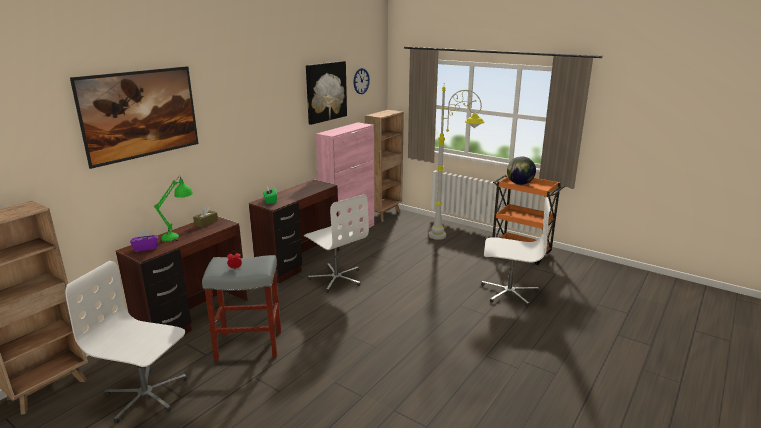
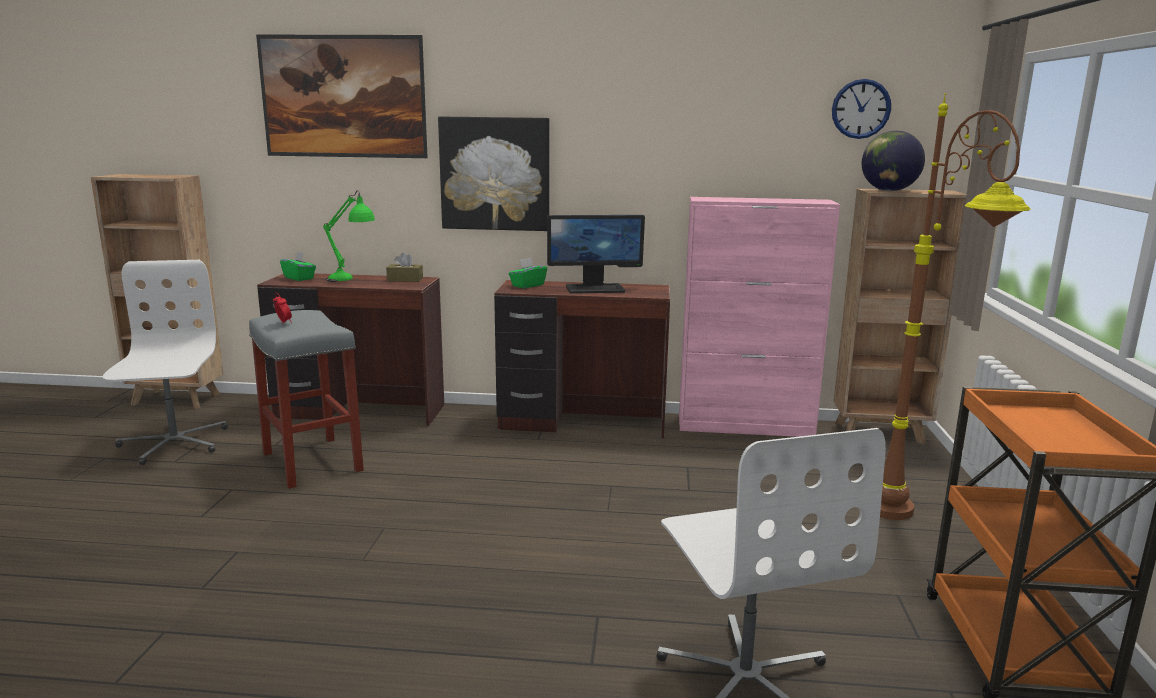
camera: 60 degrees right, 5 degrees down
(146, 248) = (299, 278): purple tissue box -> green tissue box
(299, 191) = (595, 288): none -> monitor
(325, 91) = (737, 117): picture -> picture (495, 174)
(336, 278) = (564, 463): white office chair -> none
(452, 237) = (915, 528): grey floor lamp -> brown floor lamp
(519, 184) = (1046, 421): globe -> globe (888, 191)

